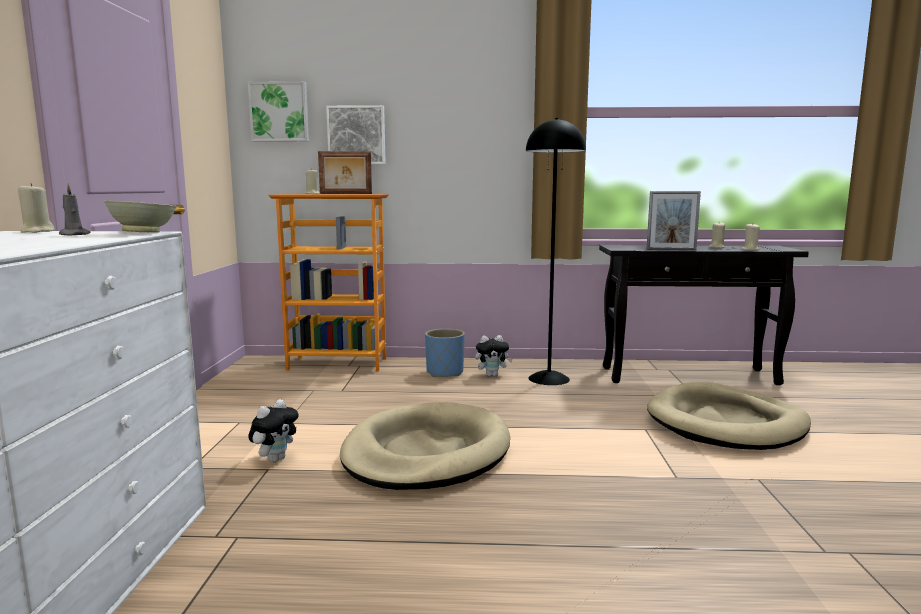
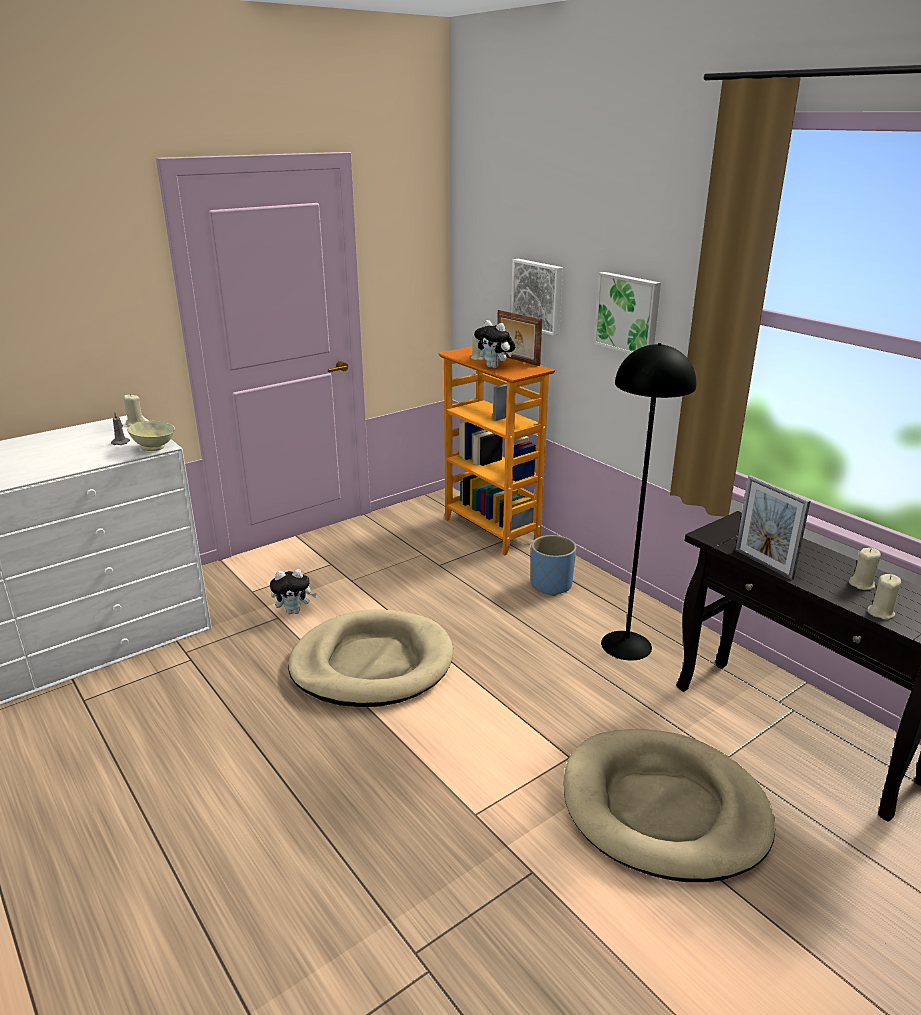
camera: 50 degrees right, 15 degrees up
(279, 112) = (483, 257): picture -> picture (628, 314)
(492, 375) = (584, 611): plush toy -> plush toy (495, 367)

